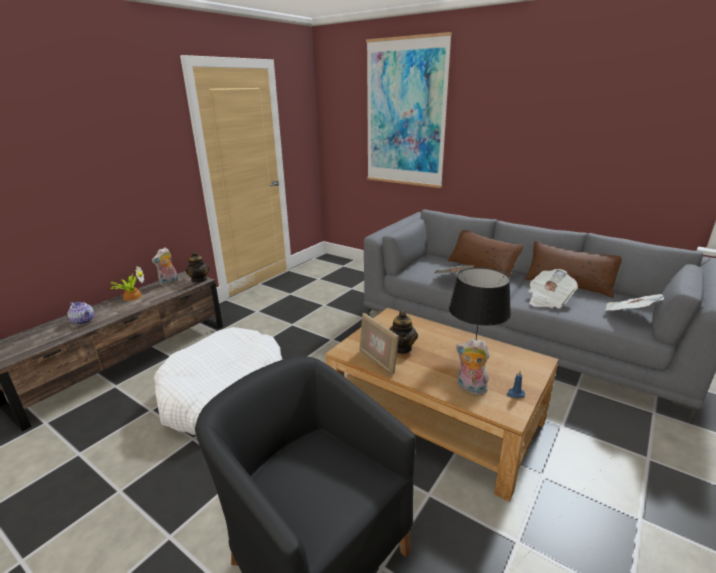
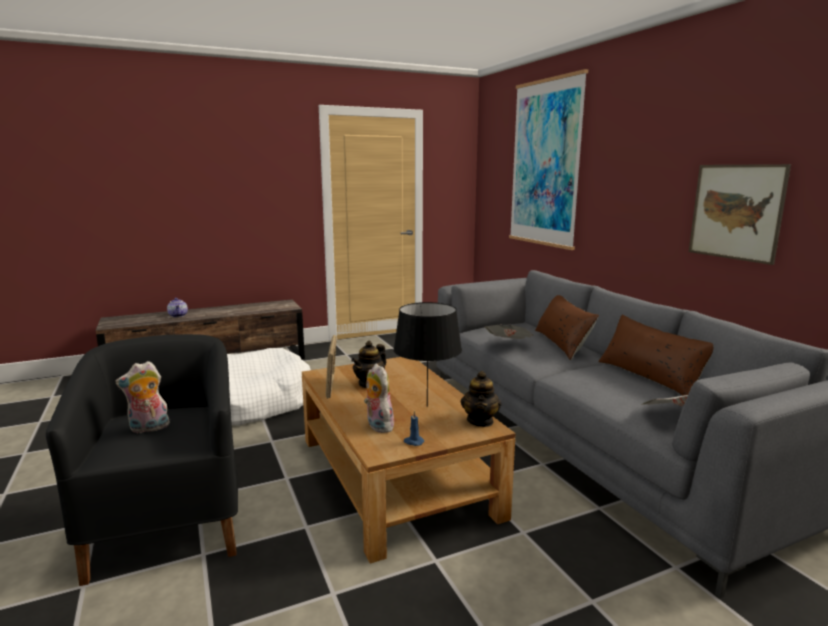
camera: 30 degrees right, 10 degrees down
(131, 296) = (228, 308): potted plant -> none
(169, 283) = (266, 305): plush toy -> plush toy (148, 428)
(199, 279) = (290, 306): teapot -> teapot (480, 421)
(548, 300) = (592, 383): newspaper -> none
(597, 156) = (736, 212): none -> picture

